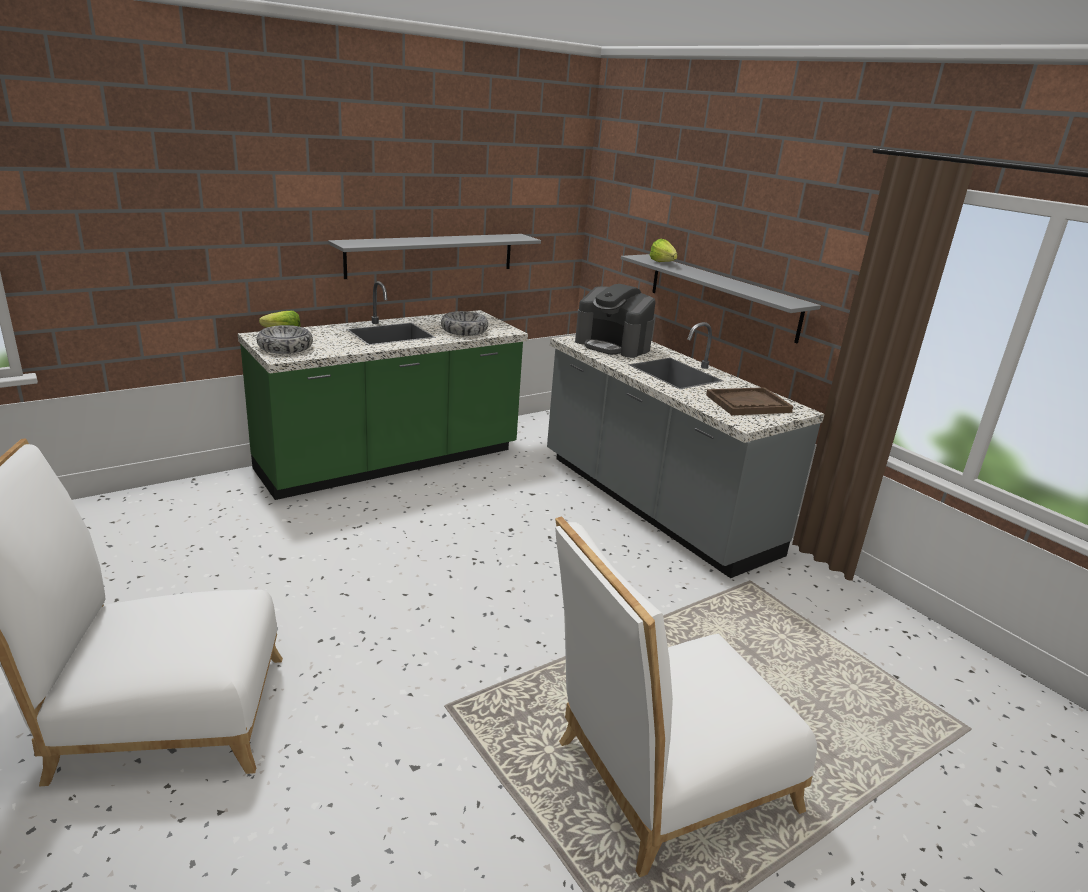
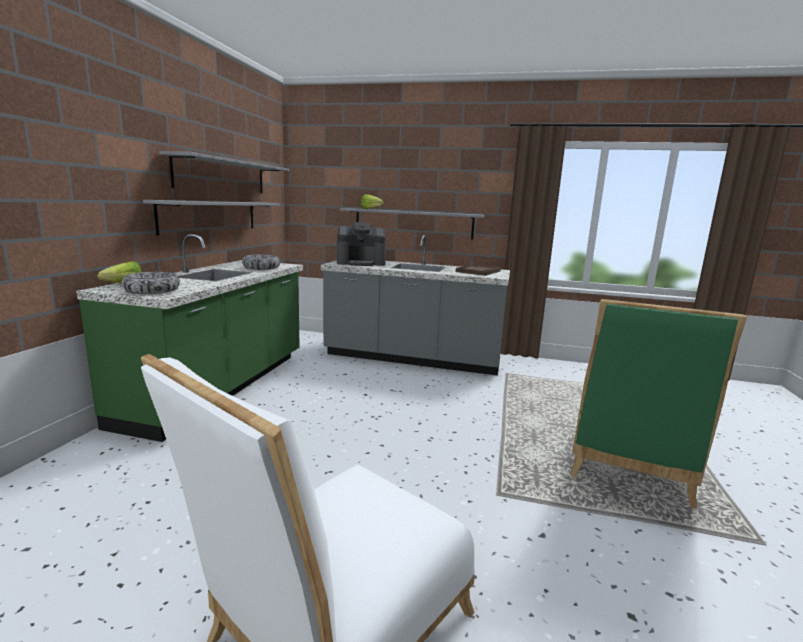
camera: 40 degrees left, 10 degrees down
(458, 203) = (222, 176): none -> grey shelf
(662, 780) = (627, 466): white chair -> green chair

